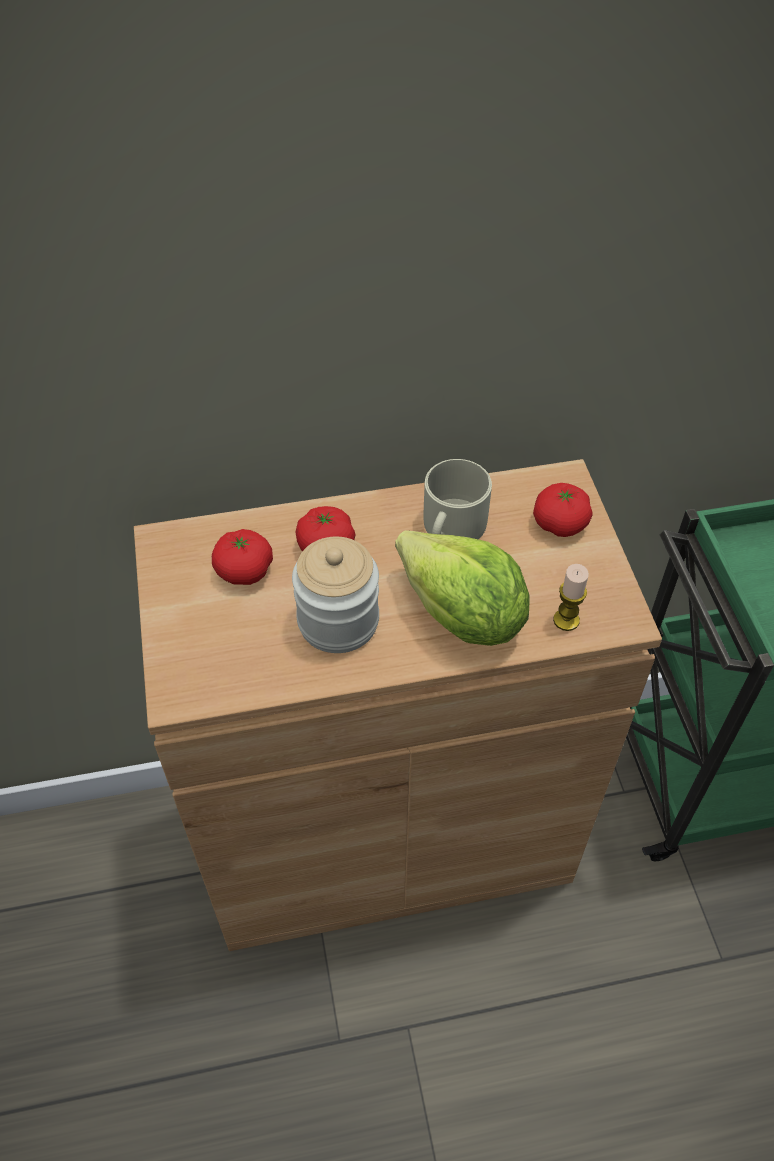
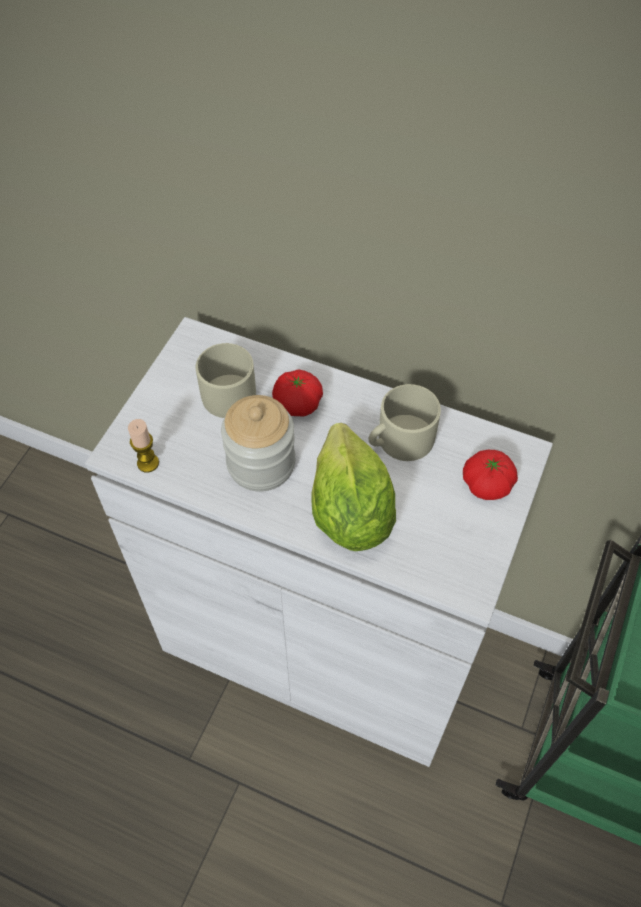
camera: 35 degrees right, 5 degrees up
(244, 570) = (229, 389): tomato -> beige mug
(387, 835) = (320, 643): brown cabinet -> white cabinet
(566, 620) = (425, 562): candle -> candle (148, 463)

